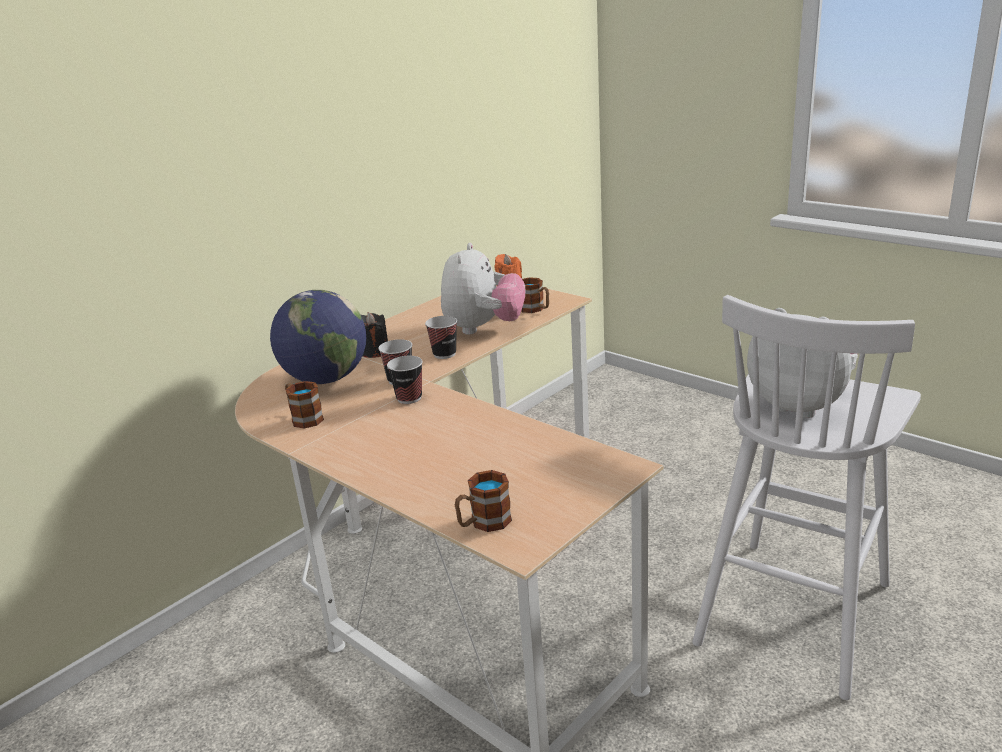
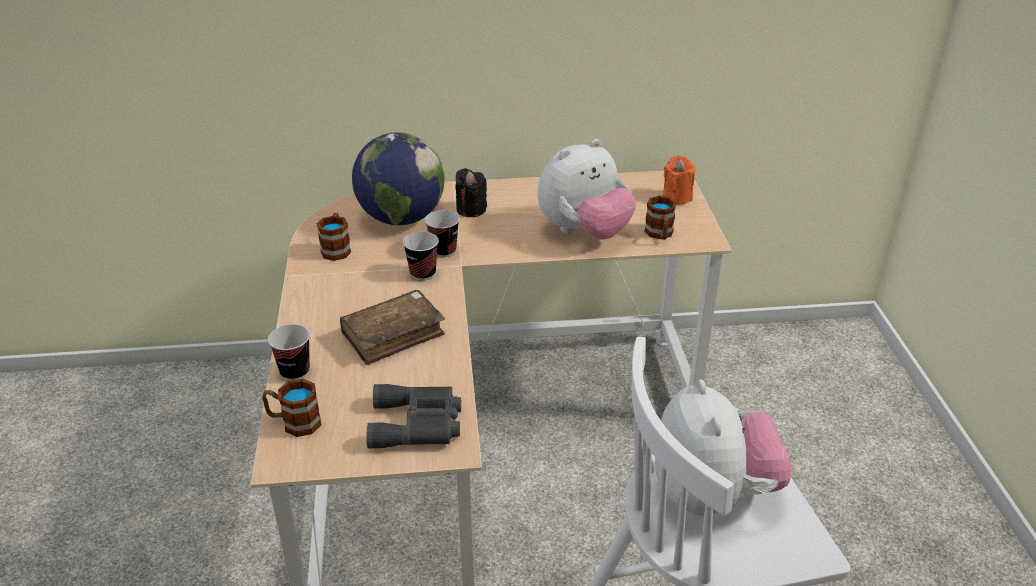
camera: 40 degrees right, 10 degrees up
(444, 354) = (513, 243): cup -> cup (295, 371)
(457, 438) = (393, 335): none -> brown book
(577, 470) = (418, 424): none -> grey binoculars

